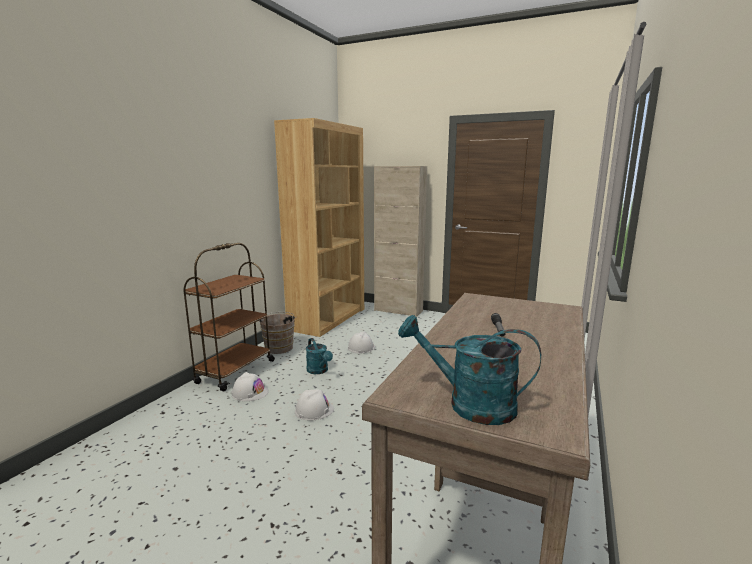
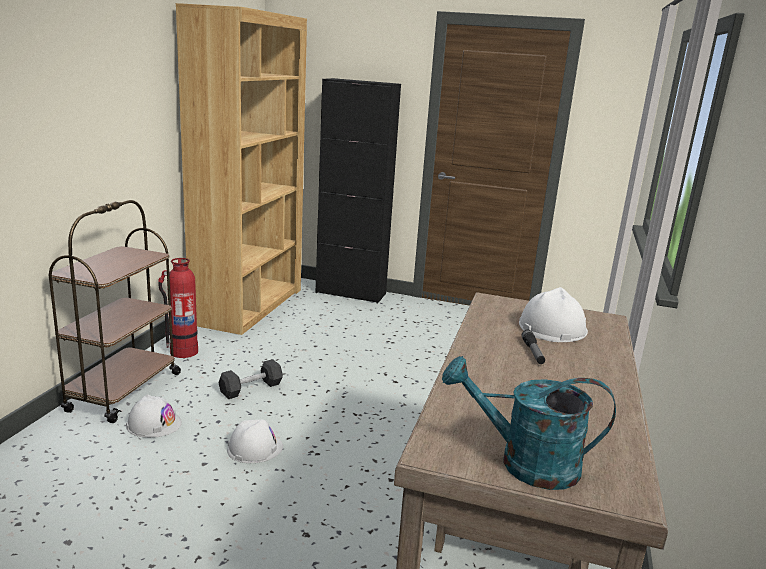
camera: 10 degrees left, 5 degrees up
(279, 347) = (183, 352): brown bucket -> fire extinguisher
(319, 371) = (251, 388): turquoise watering can -> black dumbbell
(361, 347) = (306, 351): white hard hat -> white hard hat (552, 327)
(398, 311) = (350, 293): beige cabinet -> black cabinet

